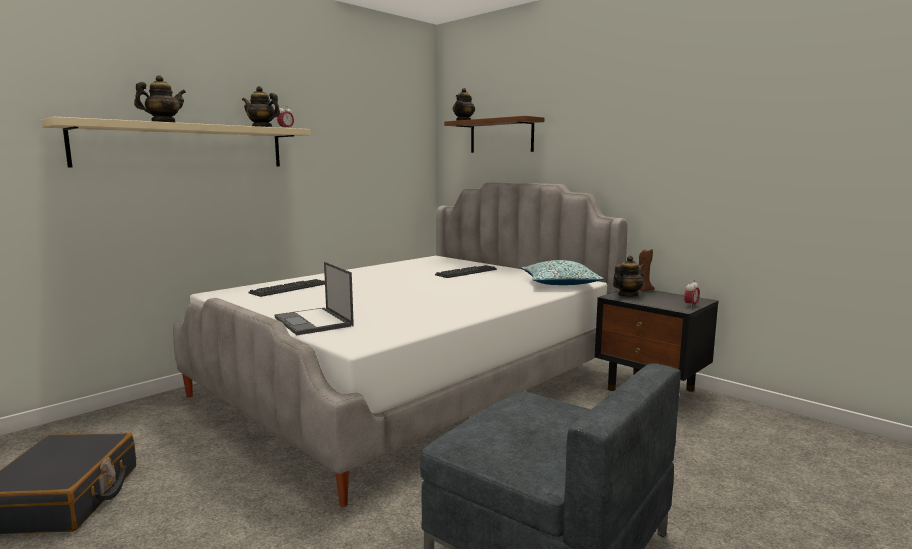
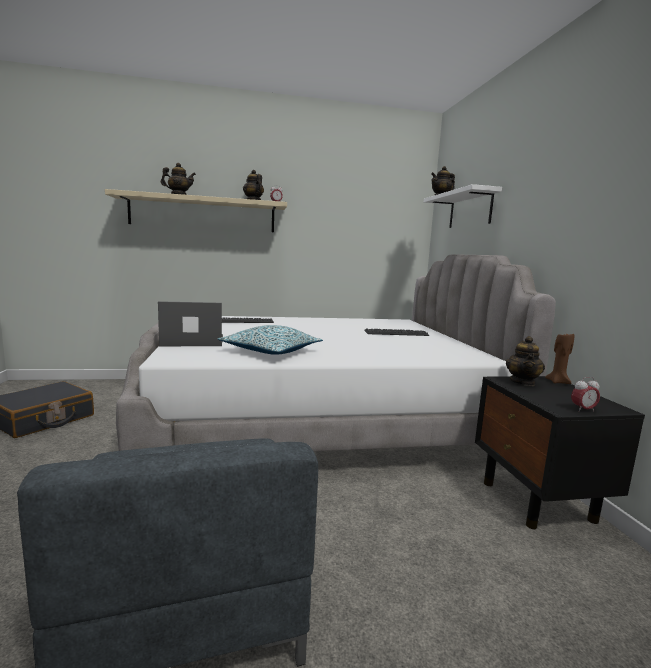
camera: 35 degrees right, 0 degrees up
(314, 322) = (192, 341): laptop -> laptop turned 75 degrees clockwise
(501, 136) = (470, 210): brown shelf -> white shelf
(560, 284) = (456, 356): pillow -> pillow (271, 351)
(627, 295) = (522, 382): teapot -> teapot turned 105 degrees clockwise

